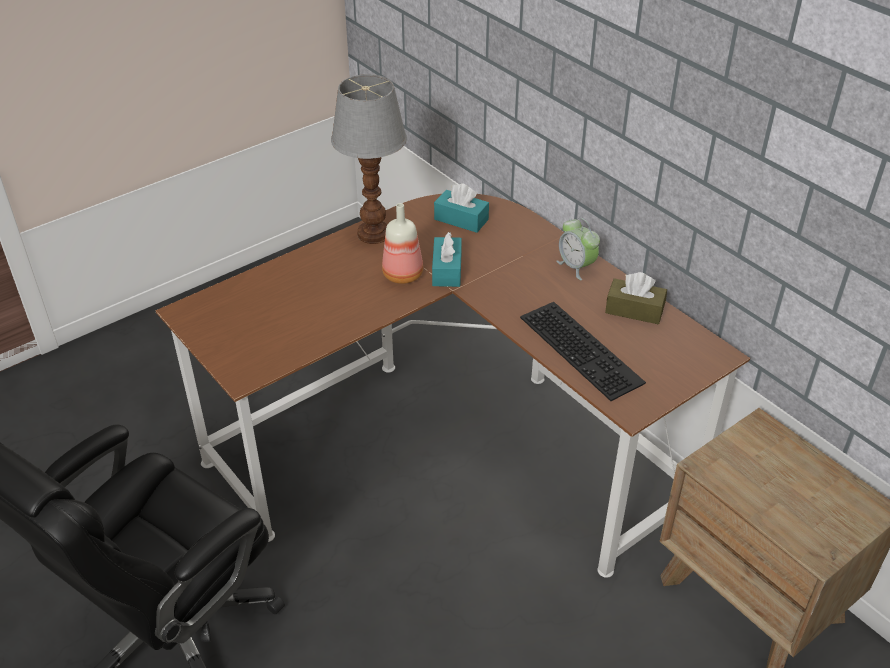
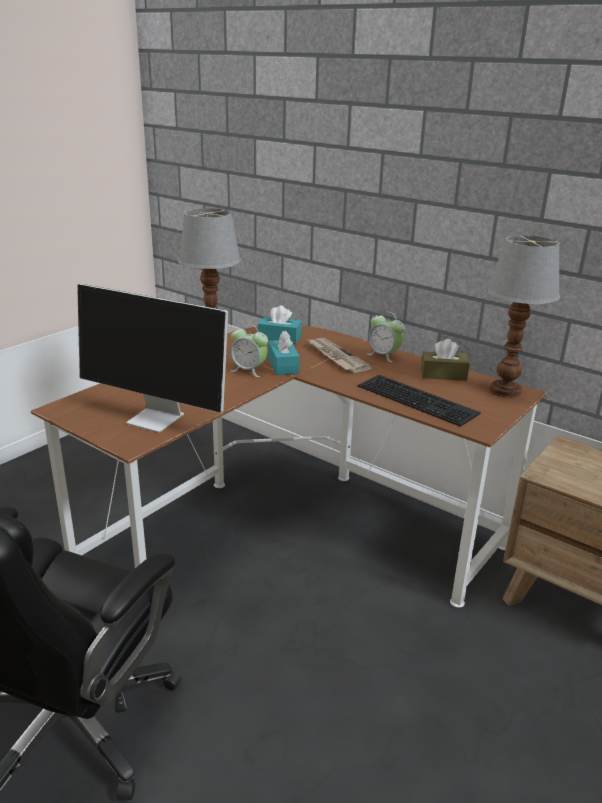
camera: 15 degrees left, 15 degrees down
(280, 342) = (157, 419): none -> monitor
(404, 275) = (249, 370): bottle -> alarm clock
(516, 263) = (336, 357): none -> newspaper
(699, 349) = (506, 391): none -> table lamp

